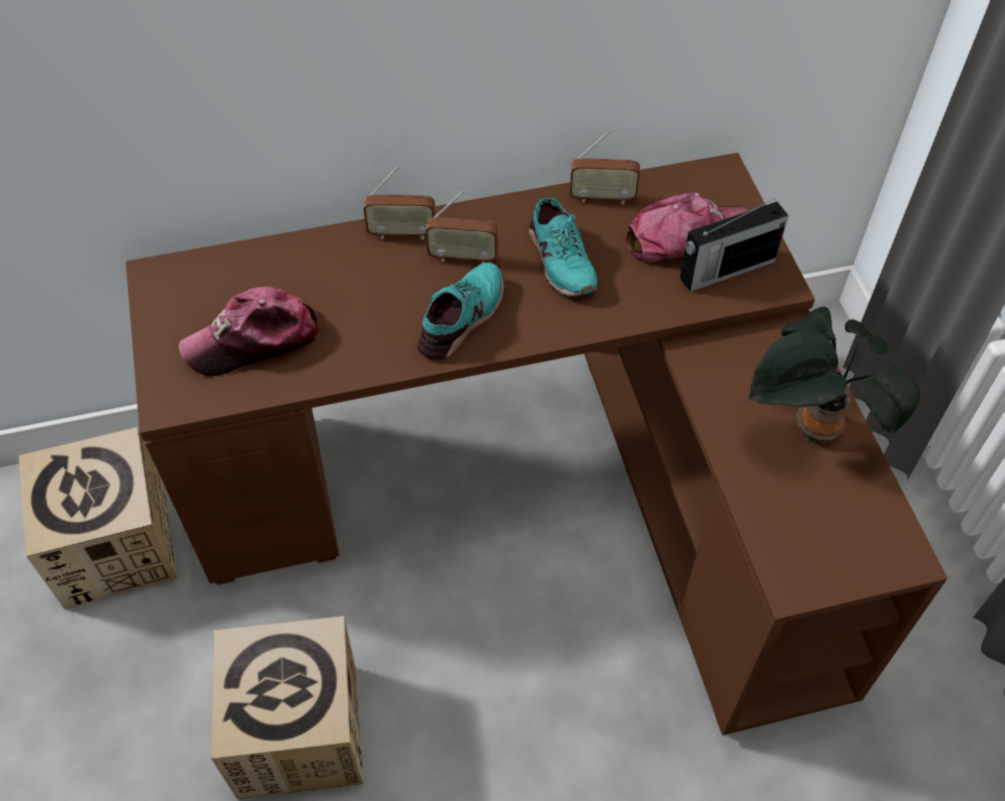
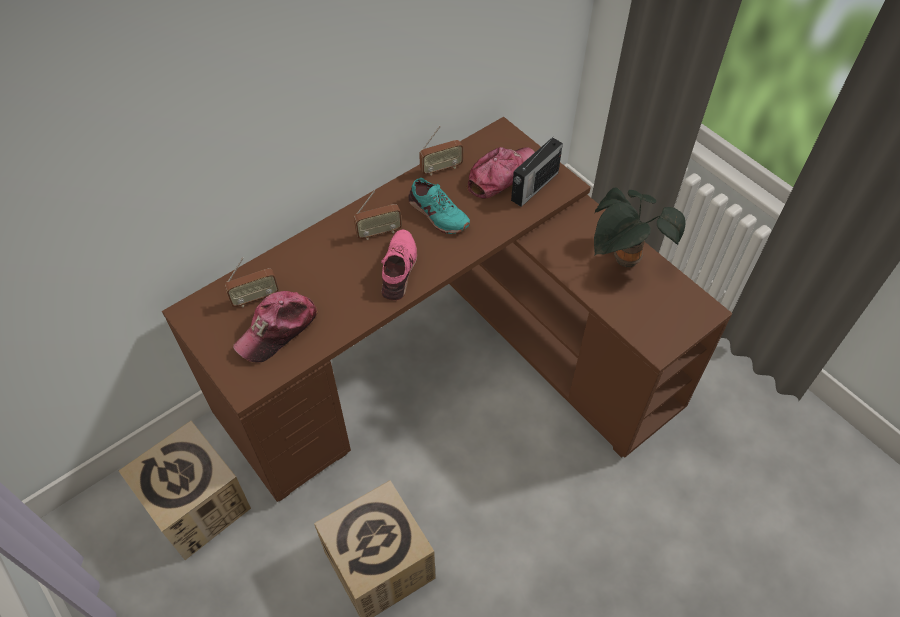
camera: 25 degrees left, 0 degrees up
(402, 233) = (333, 231): radio -> radio (255, 298)
(463, 319) = (399, 269): turquoise shoe -> pink shoe

